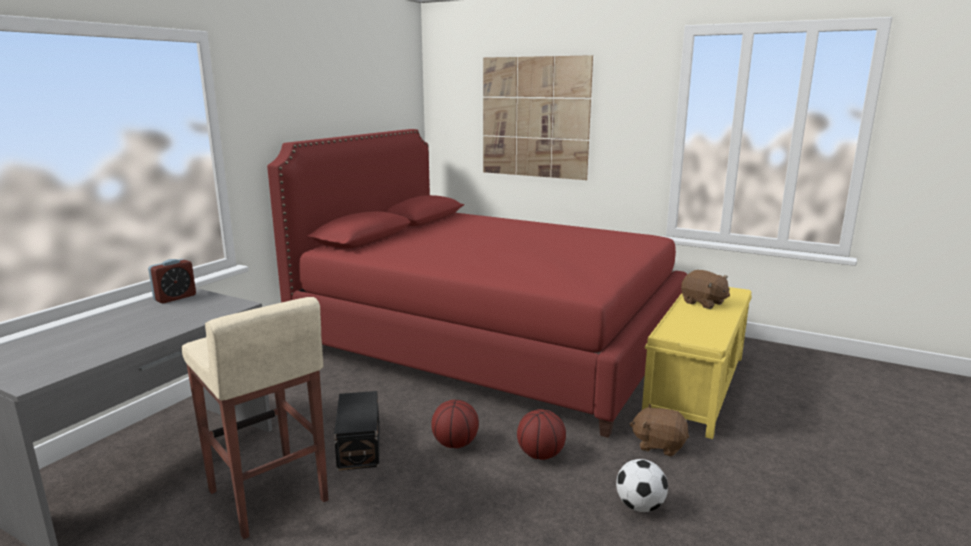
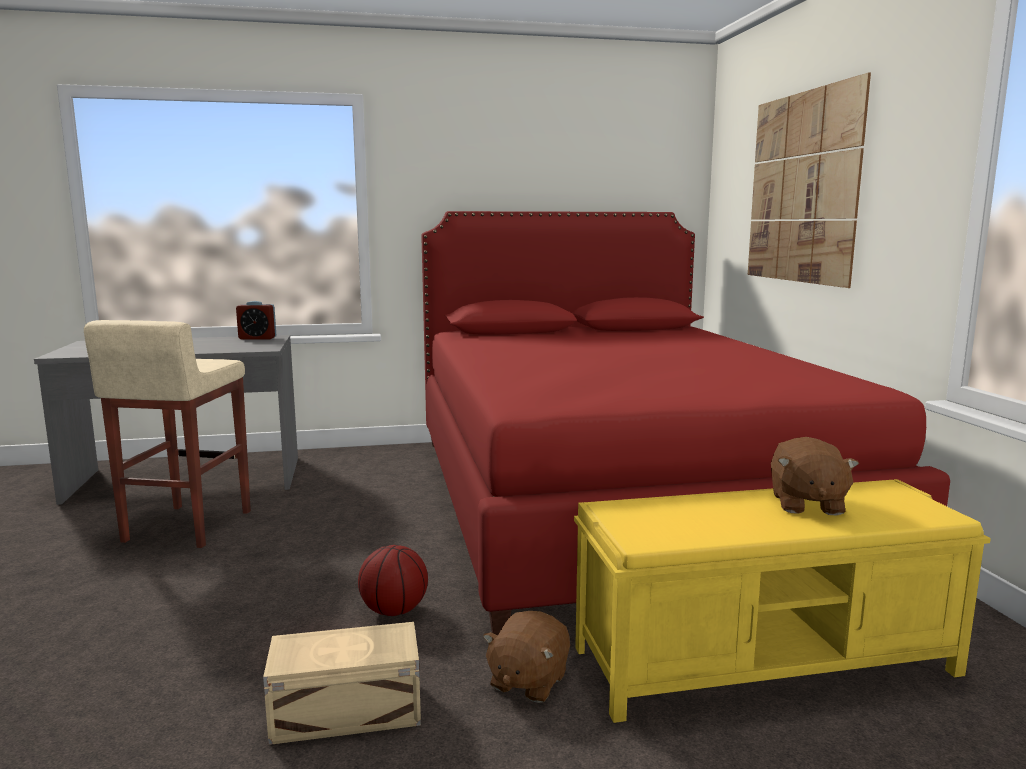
camera: 50 degrees right, 5 degrees down
(360, 444) = (305, 525): black storage box -> none
(455, 444) = (360, 562): basketball -> none
(640, 506) = (349, 712): football -> beige storage box
(659, 445) = (527, 681): brown plush toy -> brown plush toy turned 135 degrees counterclockwise

